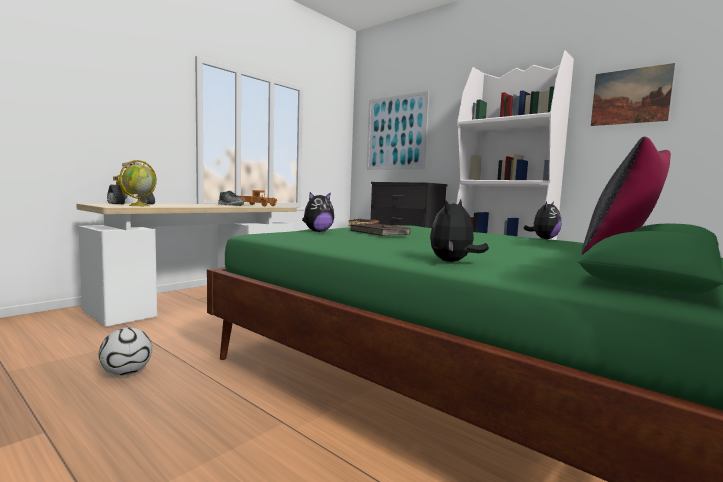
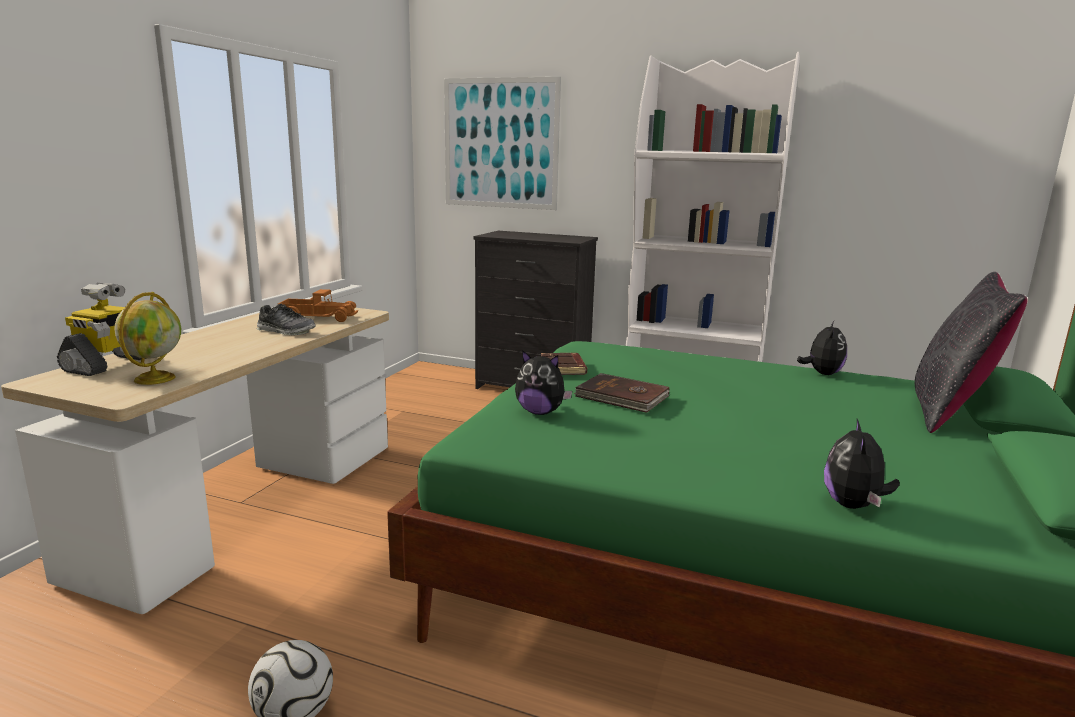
camera: 20 degrees left, 10 degrees up
(317, 231) = (540, 412): plush toy -> plush toy turned 75 degrees clockwise
(630, 96) = (874, 126): picture -> none

